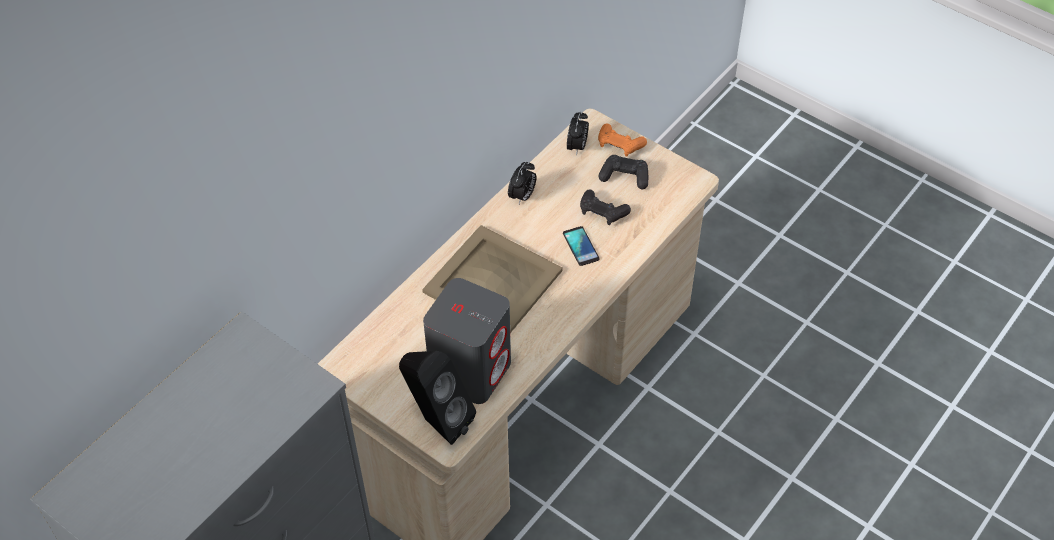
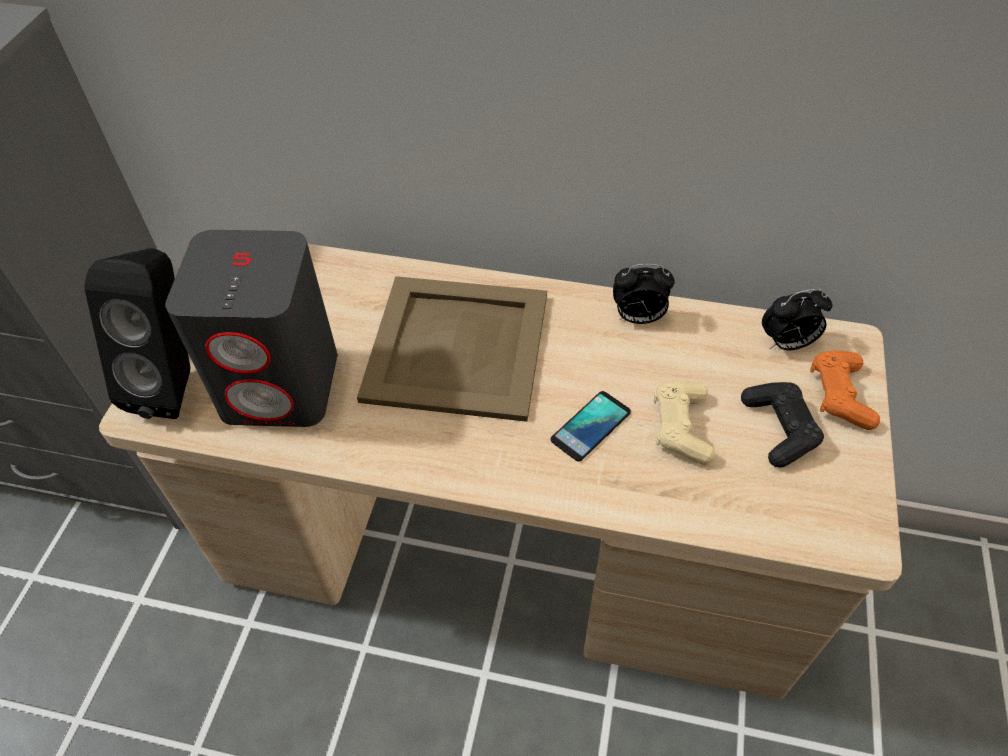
camera: 65 degrees right, 0 degrees up
(602, 212) = (681, 428): black game controller -> beige game controller

